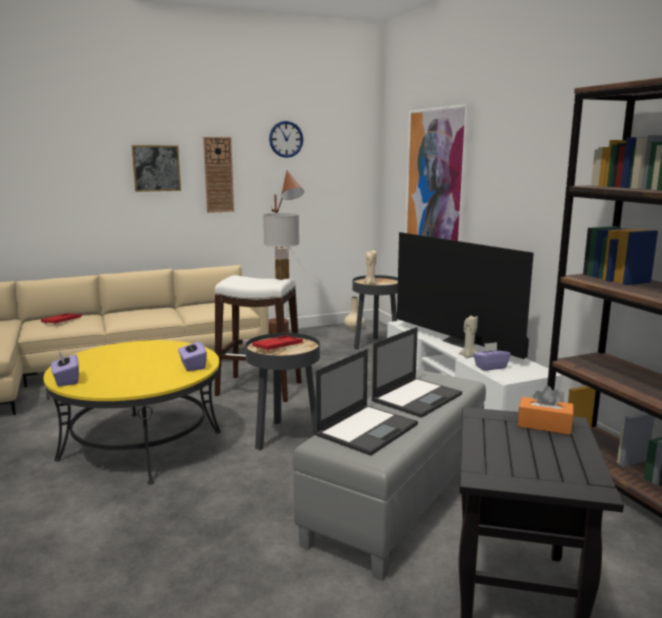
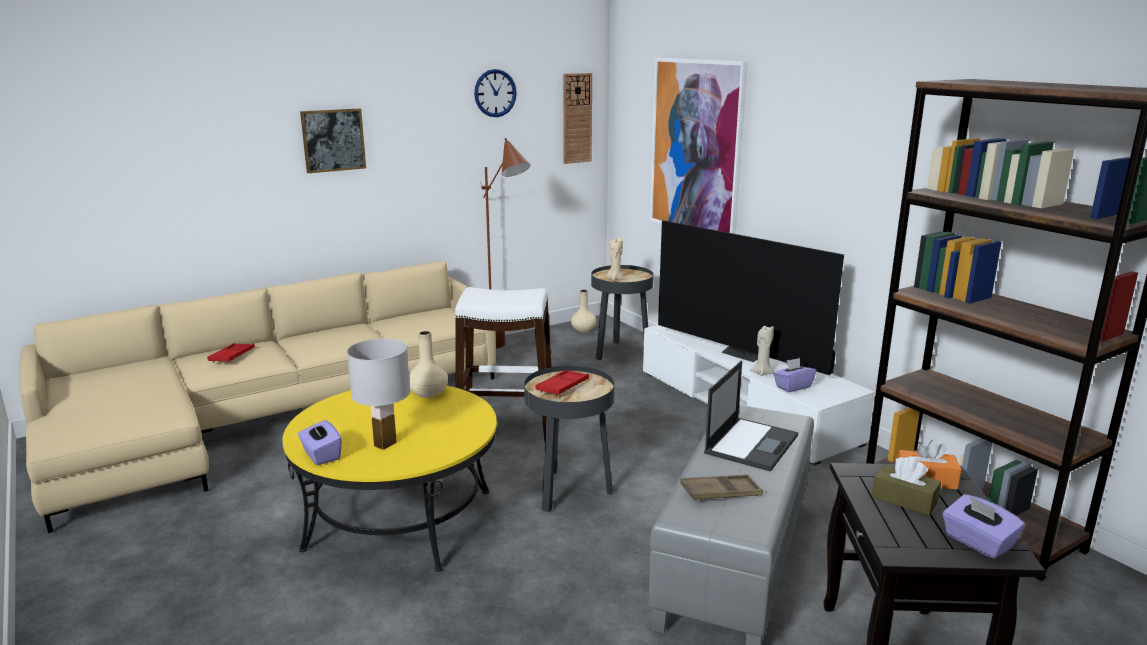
camera: 10 degrees left, 5 degrees up
(176, 347) = (428, 393): none -> beige vase
(192, 366) = (466, 420): purple tissue box -> purple tissue box (977, 543)
(218, 175) = (412, 144): wall clock -> wall clock (577, 118)
(282, 278) = (535, 291): white table lamp -> white table lamp (385, 444)
(367, 429) = (720, 493): laptop -> brown tray
(513, 438) = (904, 500): none -> brown tissue box

